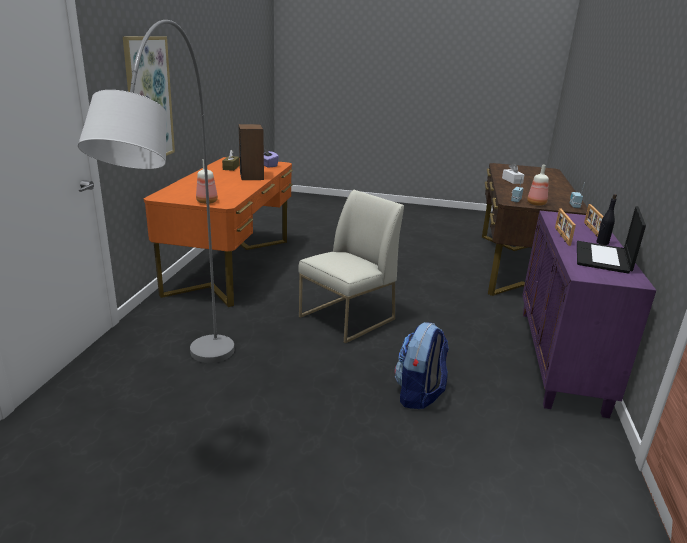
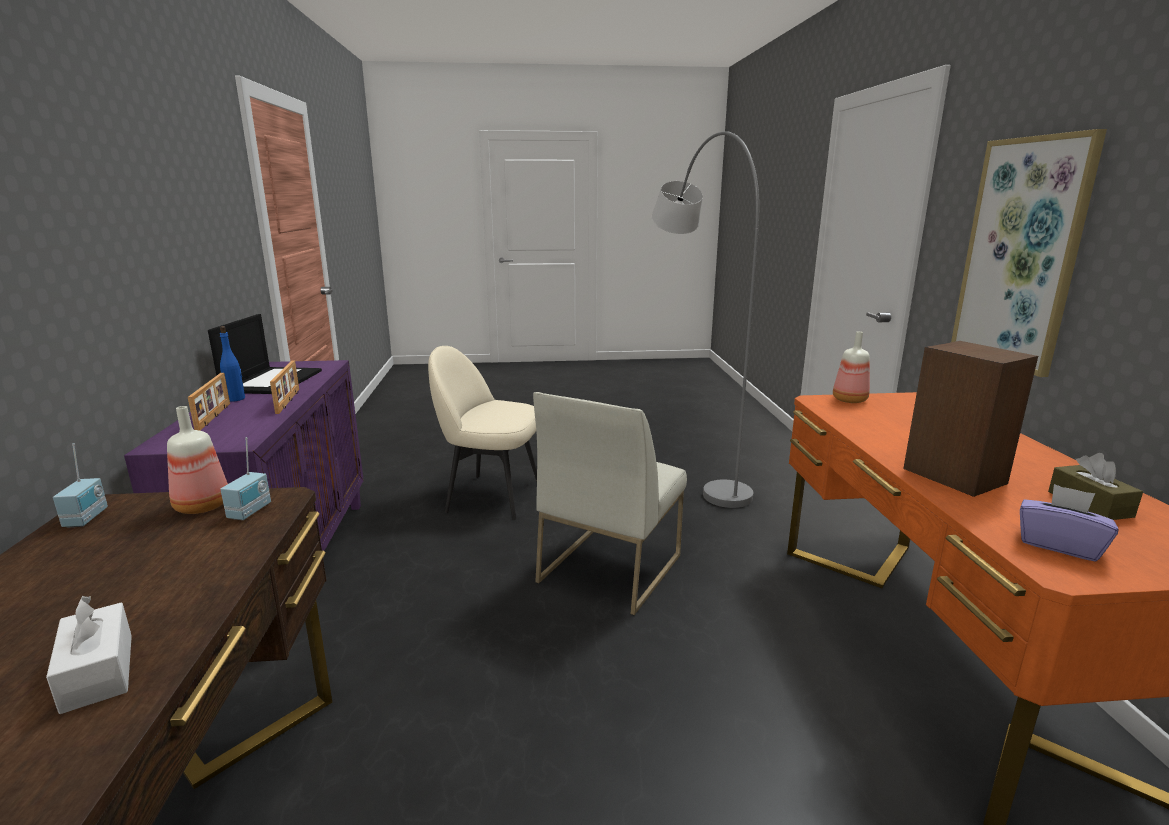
camera: 165 degrees right, 5 degrees down
(419, 395) = (491, 496): backpack -> beige chair
(602, 243) = (236, 399): black bottle -> blue bottle

